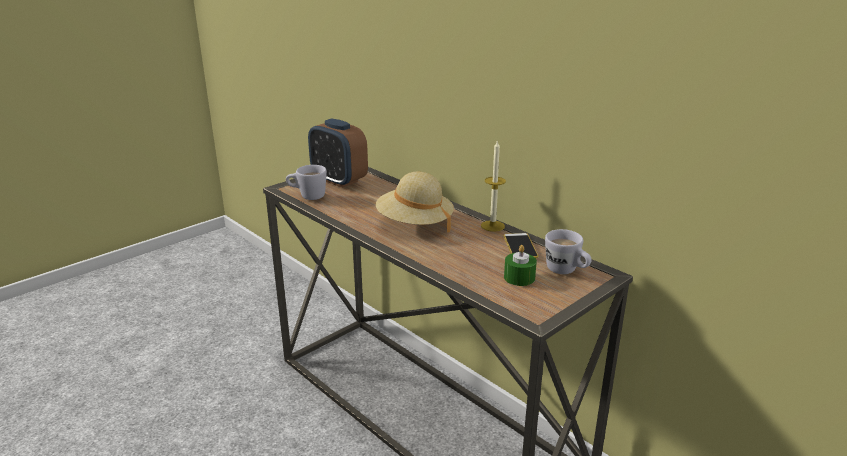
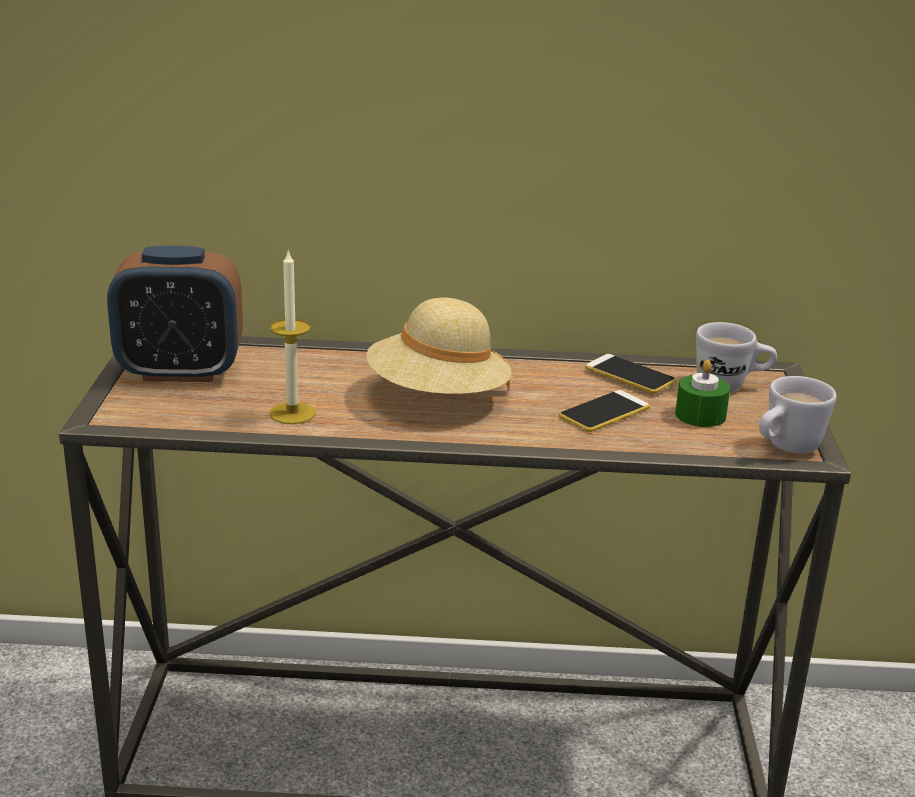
camera: 45 degrees left, 0 degrees up
(307, 196) = (181, 416): white mug -> white mug (785, 448)
(474, 258) = (604, 412): none -> phone
(492, 226) = (546, 360): candle -> candle (292, 413)

